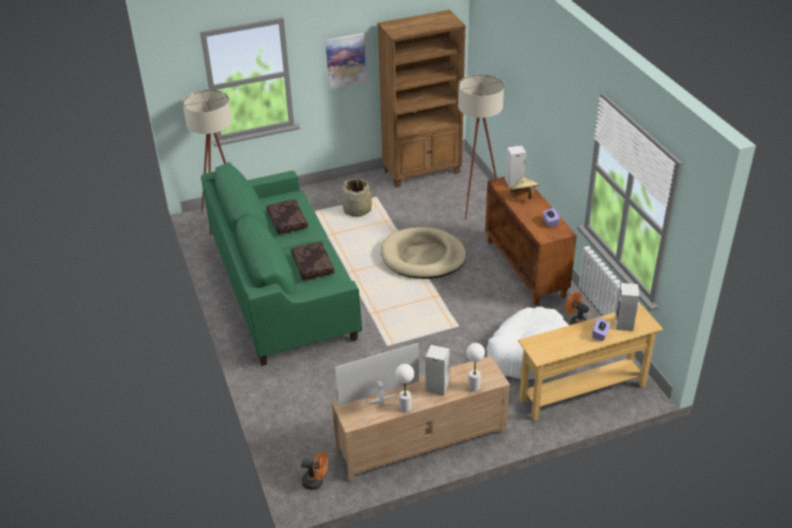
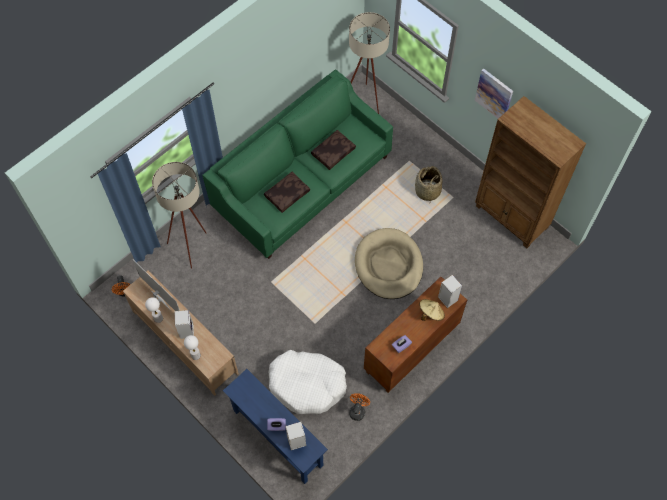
camera: 65 degrees right, 25 degrees up
(476, 204) = (483, 280): beige floor lamp -> beige floor lamp (192, 245)
(583, 393) = (277, 438): beige console table -> blue console table

